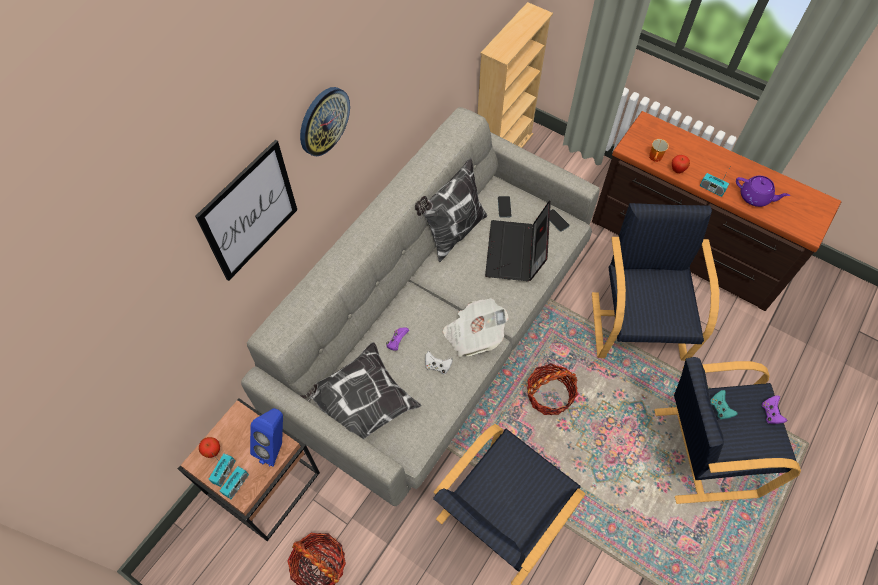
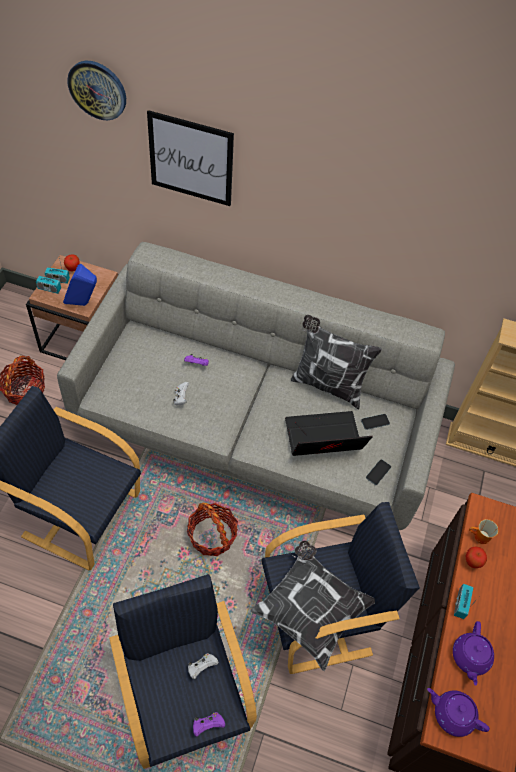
camera: 70 degrees right, 5 degrees down
(323, 121) = (285, 170): wall clock -> wall clock (97, 90)
(359, 404) = (134, 352): pillow -> pillow (310, 609)
(473, 335) = (221, 421): newspaper -> none
(720, 408) = (201, 667): turquoise game controller -> white game controller
(798, 222) = (452, 714): none -> purple teapot

